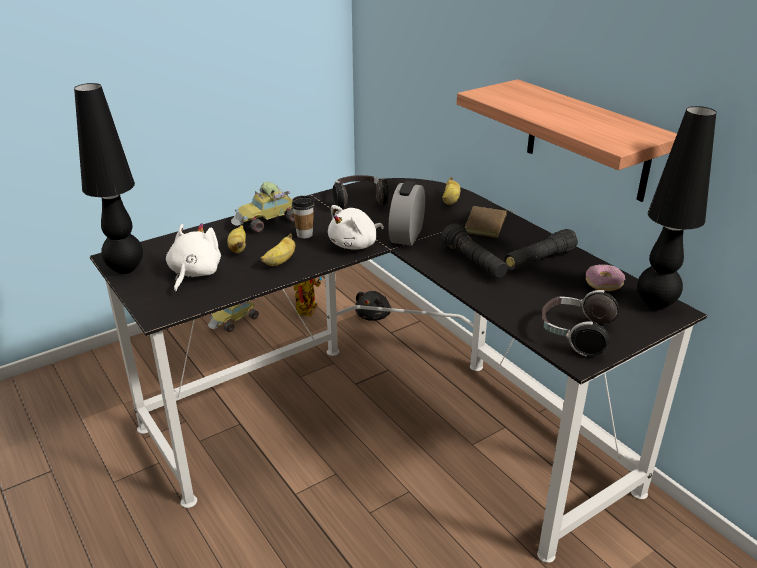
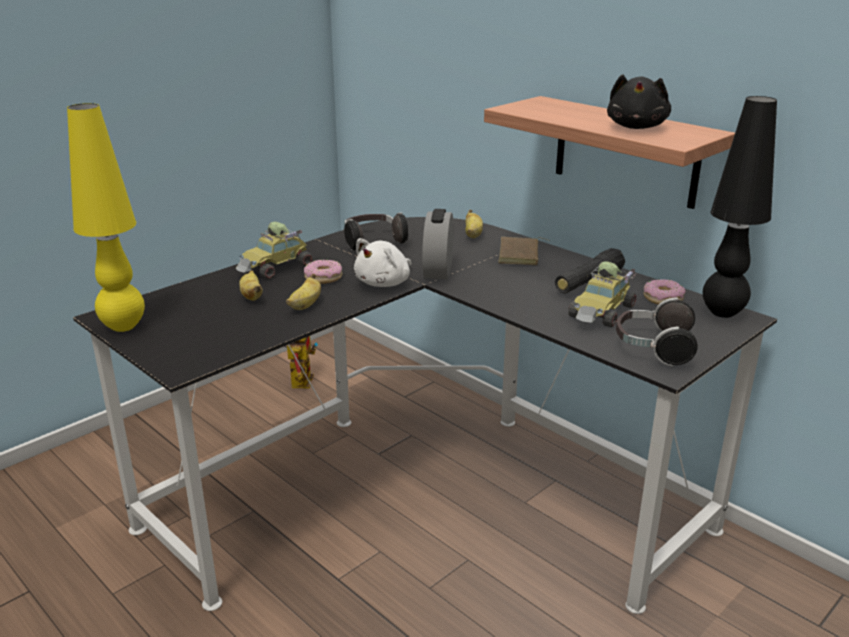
camera: 10 degrees left, 5 degrees down
(126, 269) = (124, 327): black table lamp -> yellow table lamp
(194, 274) = (208, 325): white plush toy -> none
(234, 321) = (220, 401): toy car -> toy car (602, 312)
(304, 234) = (323, 277): cup -> donut
(374, 316) = (381, 381): black plush toy -> black plush toy (637, 127)
(474, 263) = (521, 291): black flashlight -> none

